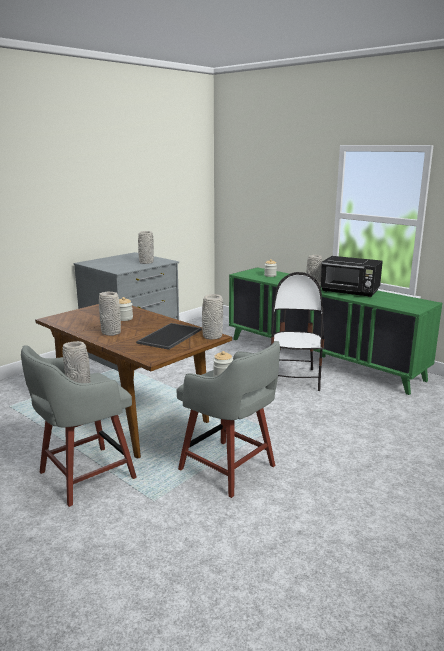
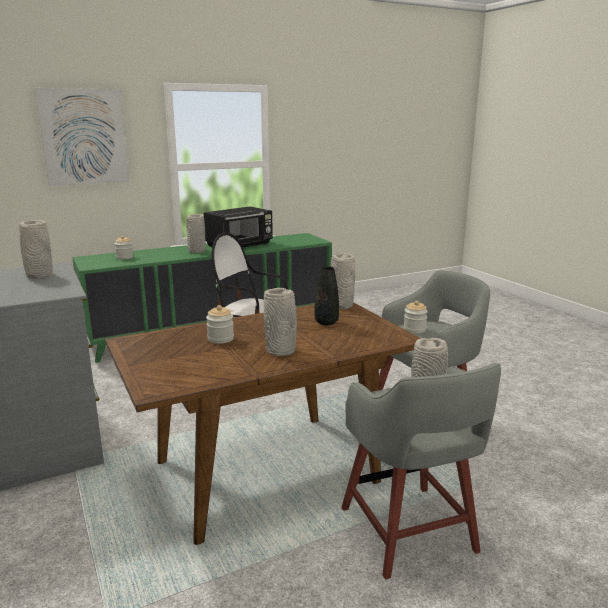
camera: 70 degrees left, 0 degrees up
(170, 336) = (326, 322): tray -> black vase
(284, 185) = (84, 137): none -> picture

